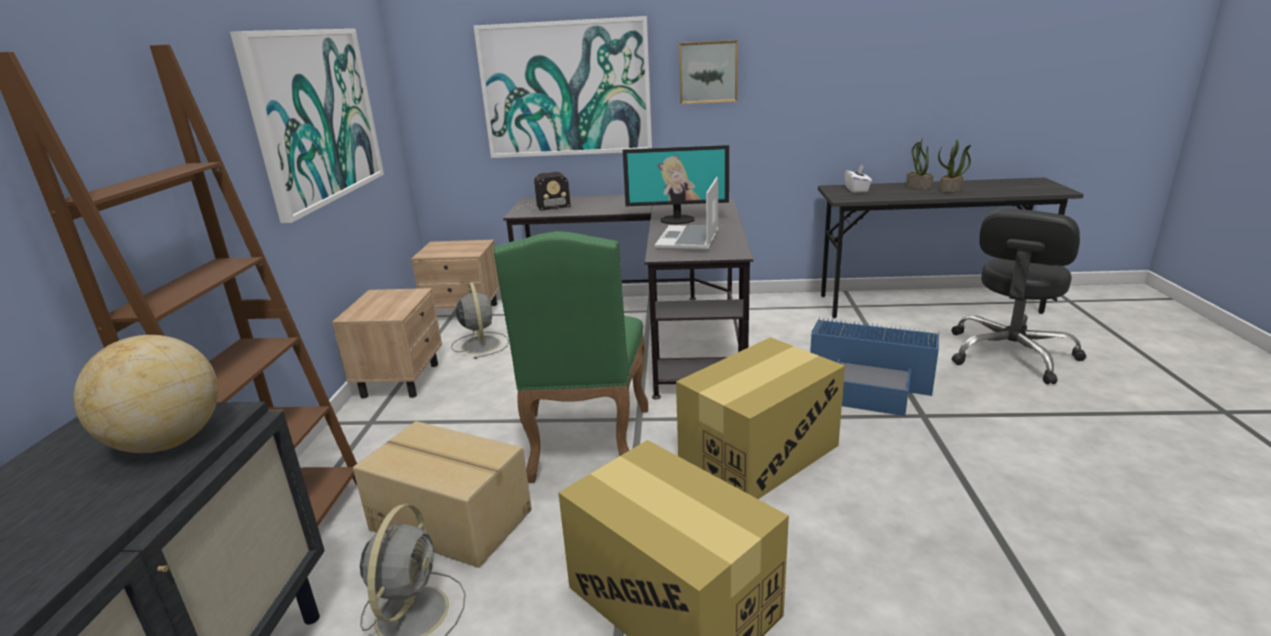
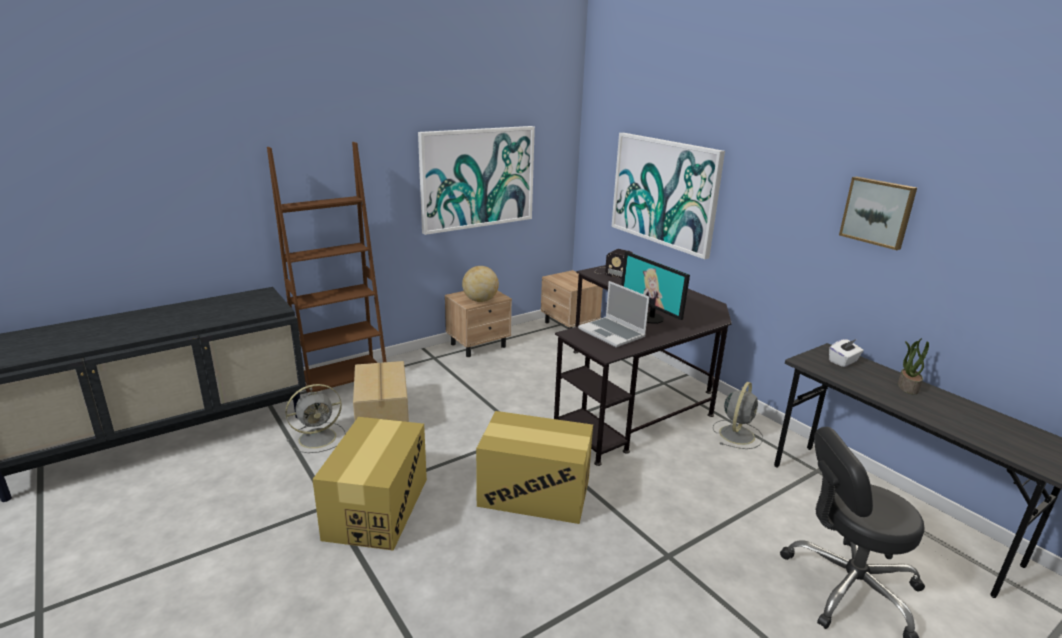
camera: 50 degrees right, 0 degrees up
(168, 442) = (254, 310): globe -> globe (480, 300)
(480, 344) = (541, 348): grey fan -> grey fan (737, 434)
(584, 445) = (478, 427): green chair -> none
(689, 240) = (612, 333): laptop -> laptop turned 105 degrees counterclockwise
(708, 72) = (760, 208): picture -> picture (878, 212)
(872, 382) = (688, 516): blue storage box -> none
(950, 190) = (926, 404): potted plant -> none

